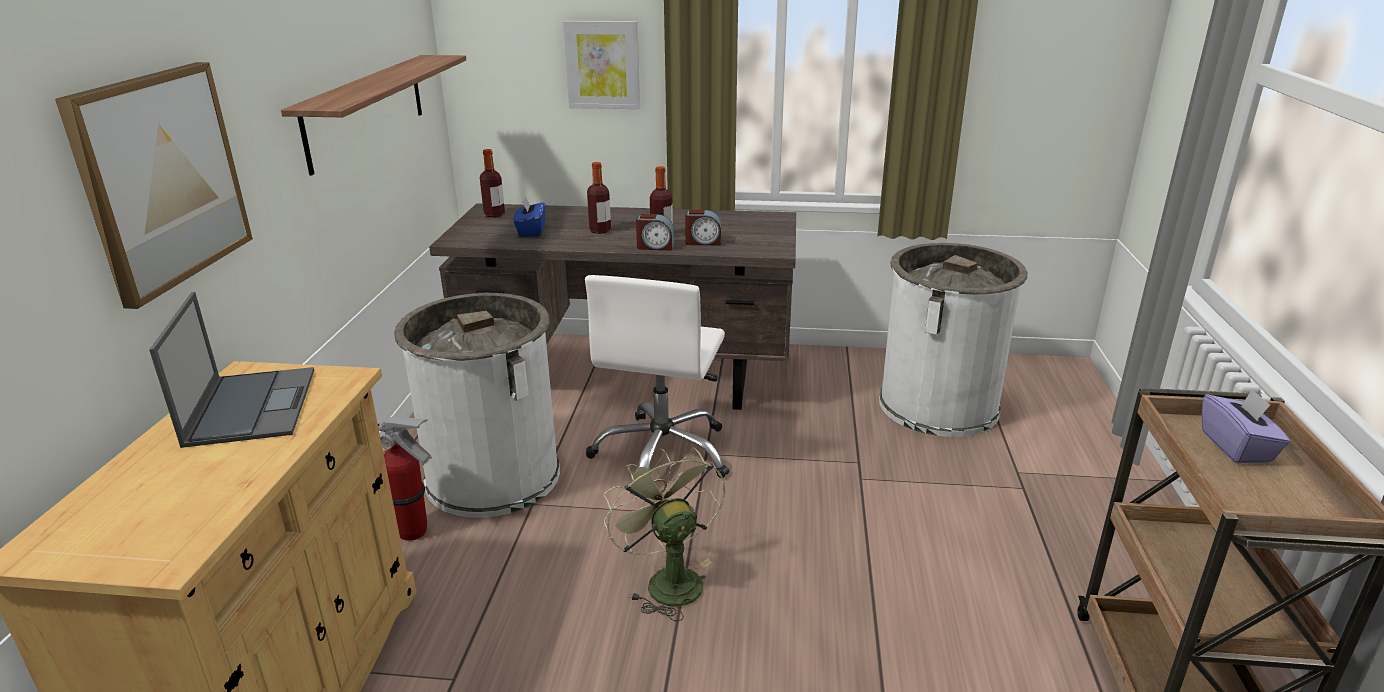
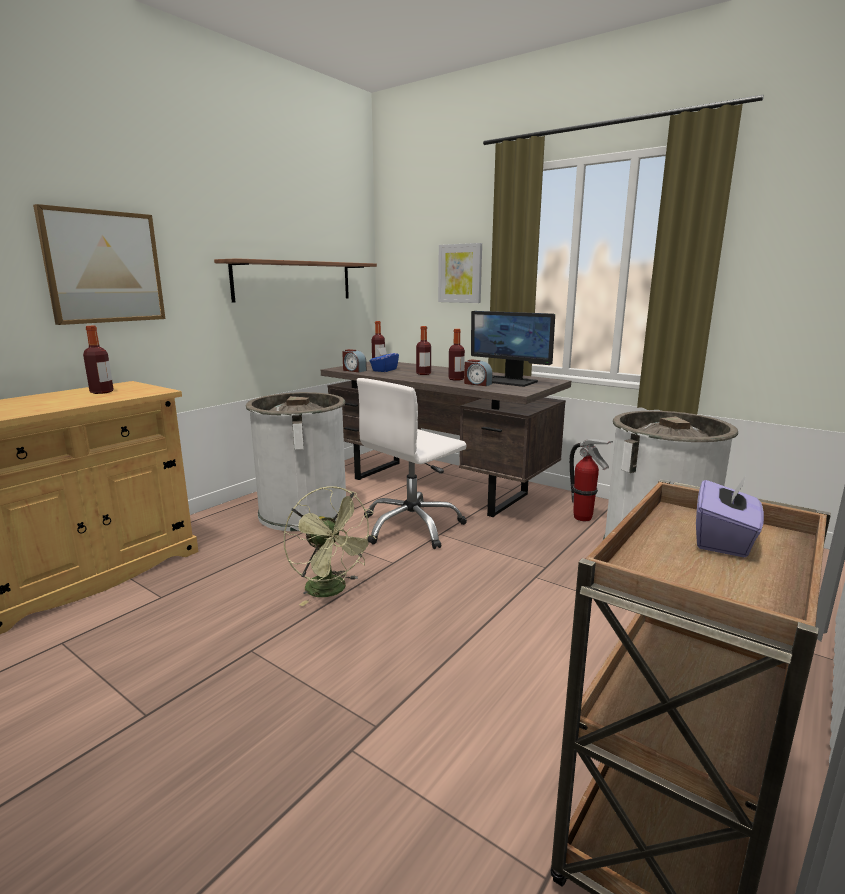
camera: 30 degrees right, 10 degrees down
(251, 405) = (102, 392): laptop -> bottle
(413, 532) = (232, 525): fire extinguisher -> fire extinguisher (583, 518)
(655, 246) = (442, 382): alarm clock -> alarm clock (354, 370)
(667, 580) = (332, 591): green fan -> green fan turned 135 degrees clockwise
(731, 228) = (508, 381): none -> monitor

